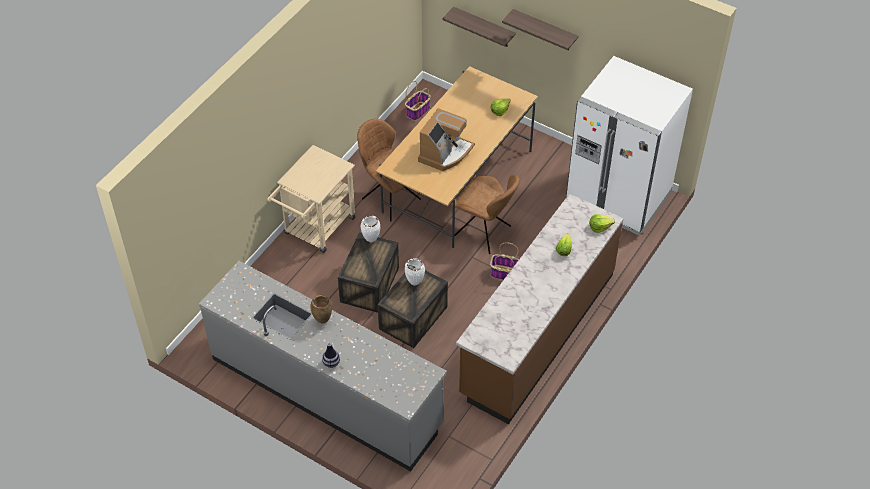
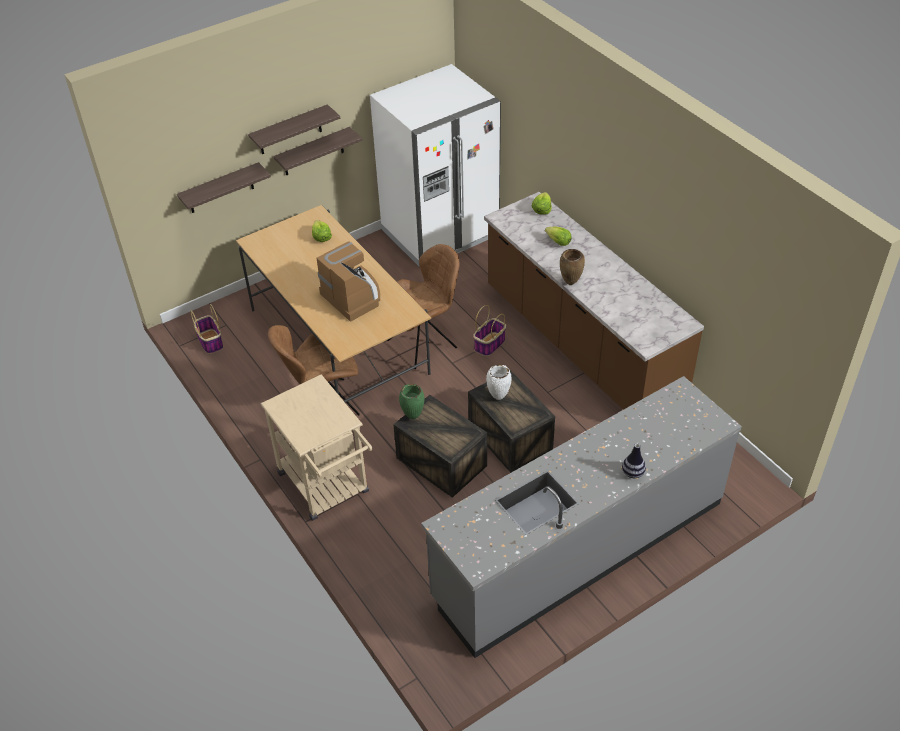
camera: 65 degrees left, 5 degrees down
(322, 321) = (564, 464): brown vase -> brown vase (570, 283)
(371, 240) = (412, 417): white vase -> green vase
(558, 59) = (313, 152): none -> shelf

